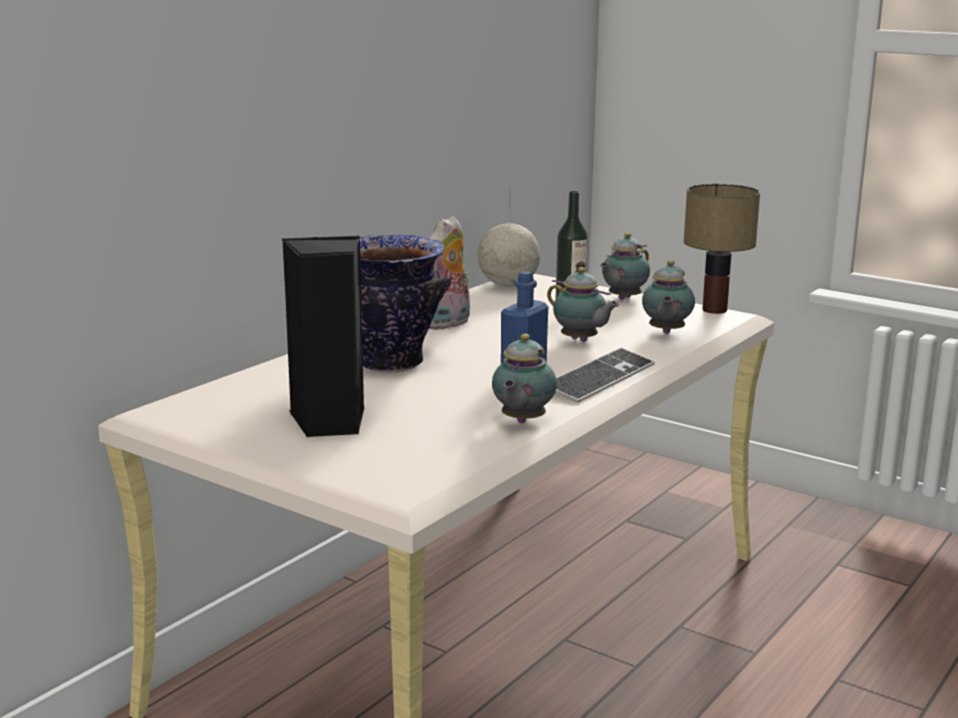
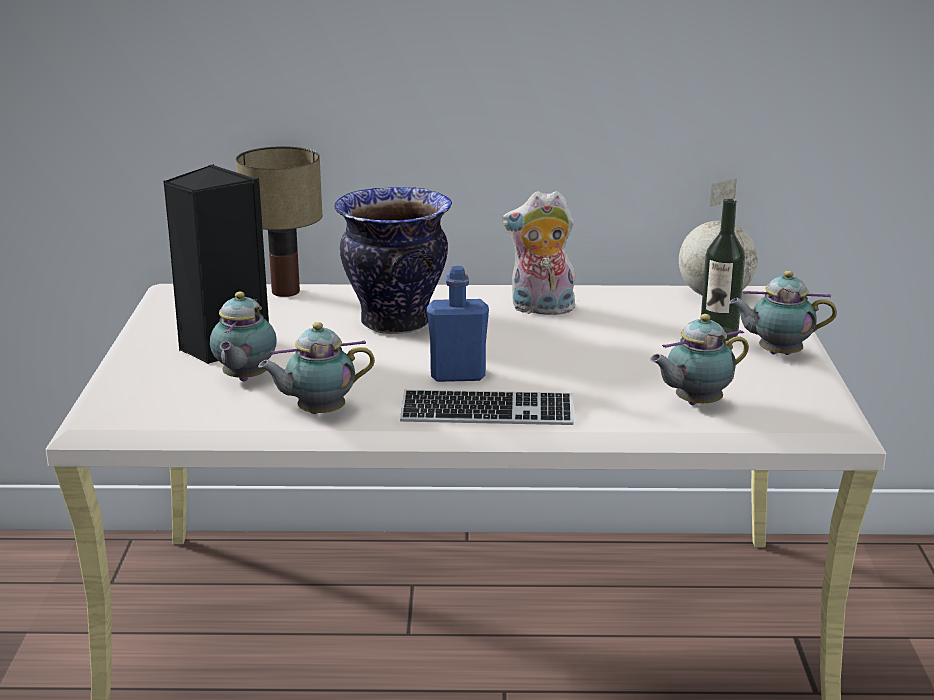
camera: 55 degrees right, 5 degrees up
(580, 341) = (591, 374): teapot -> teapot (244, 379)
(713, 310) = (828, 406): table lamp -> table lamp (284, 291)

